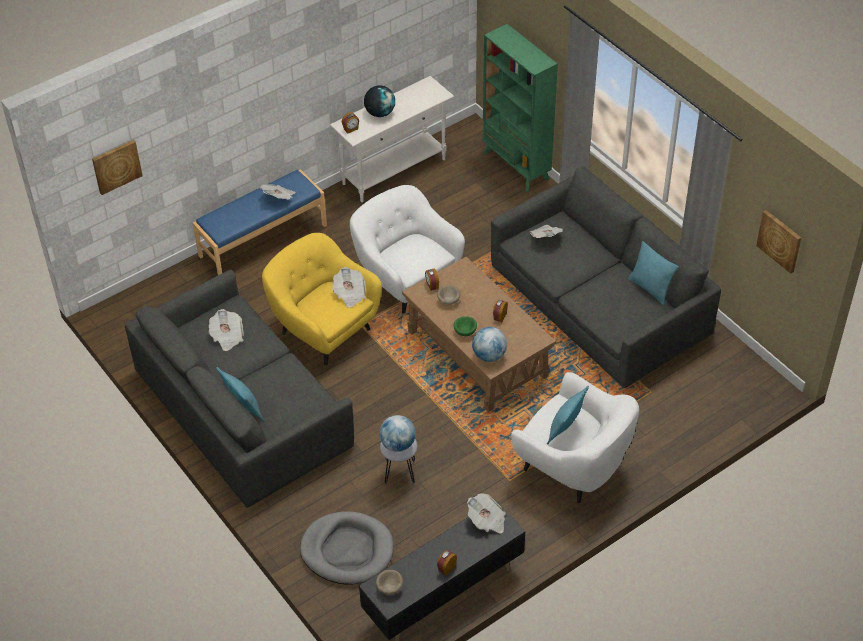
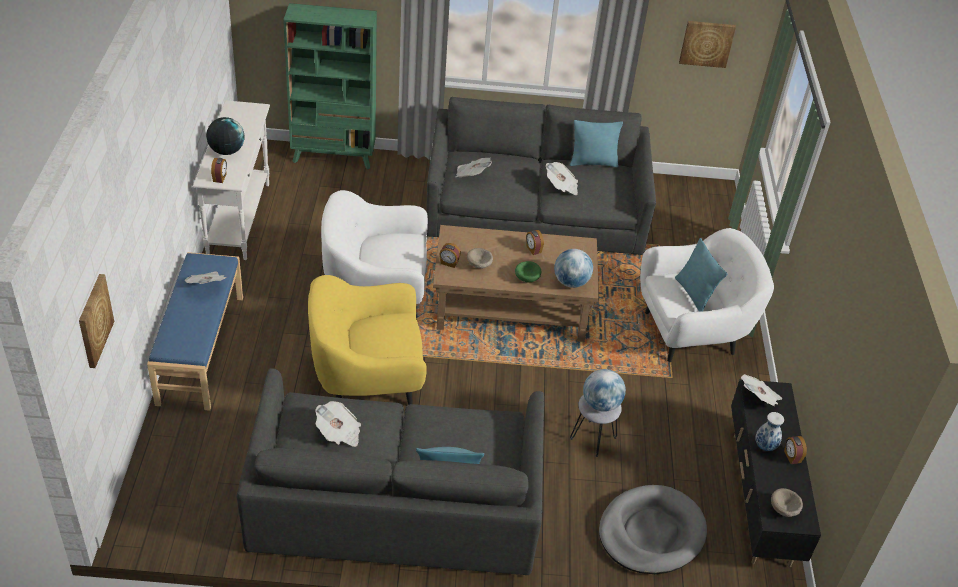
camera: 55 degrees left, 5 degrees down
(350, 294) = (391, 318): newspaper -> newspaper (561, 186)
(441, 548) = (765, 446): none -> vase

